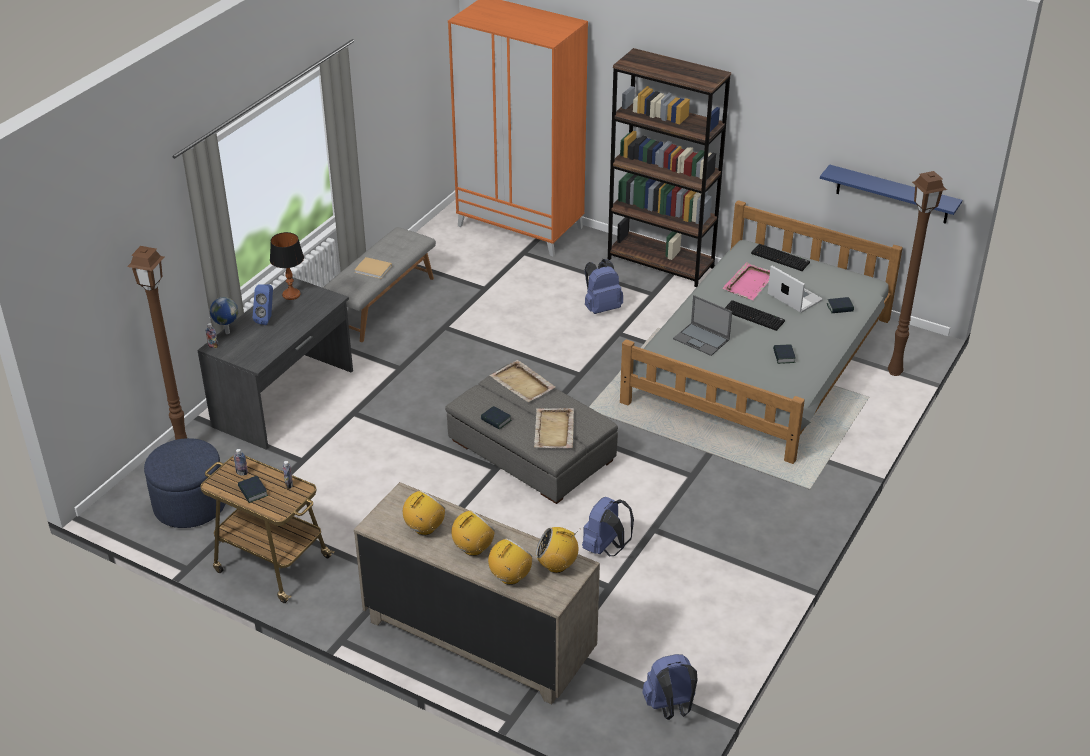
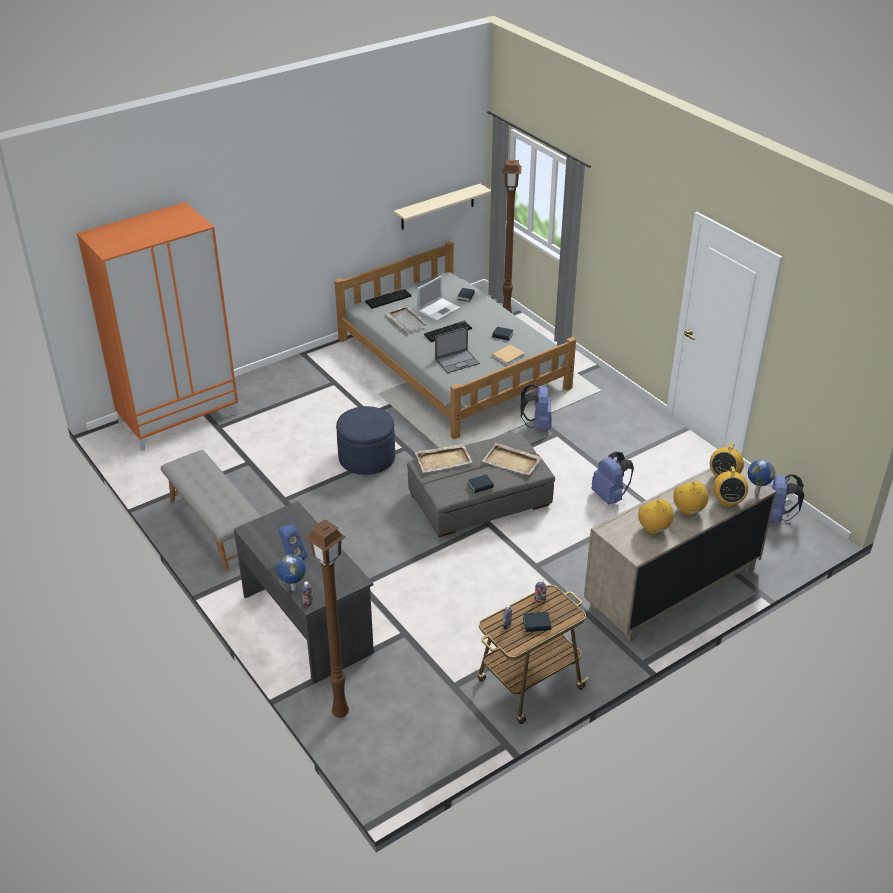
camera: 65 degrees left, 0 degrees up
(190, 505) = (418, 724): blue ottoman -> blue ottoman (367, 458)
(291, 295) = (265, 534): table lamp -> none
(374, 269) = (222, 493): beige book -> beige book (509, 355)
(510, 577) = (727, 501): radio -> radio turned 150 degrees counterclockwise
(544, 598) = (756, 492): none -> globe
(601, 308) = (330, 411): blue backpack -> blue backpack (537, 425)
(661, 263) = (298, 366): brown bookcase -> none
(749, 283) = (407, 320): pink tray -> grey tray
(794, 297) = (439, 309): laptop -> laptop turned 150 degrees clockwise
(892, 194) = (437, 207): blue shelf -> beige shelf

